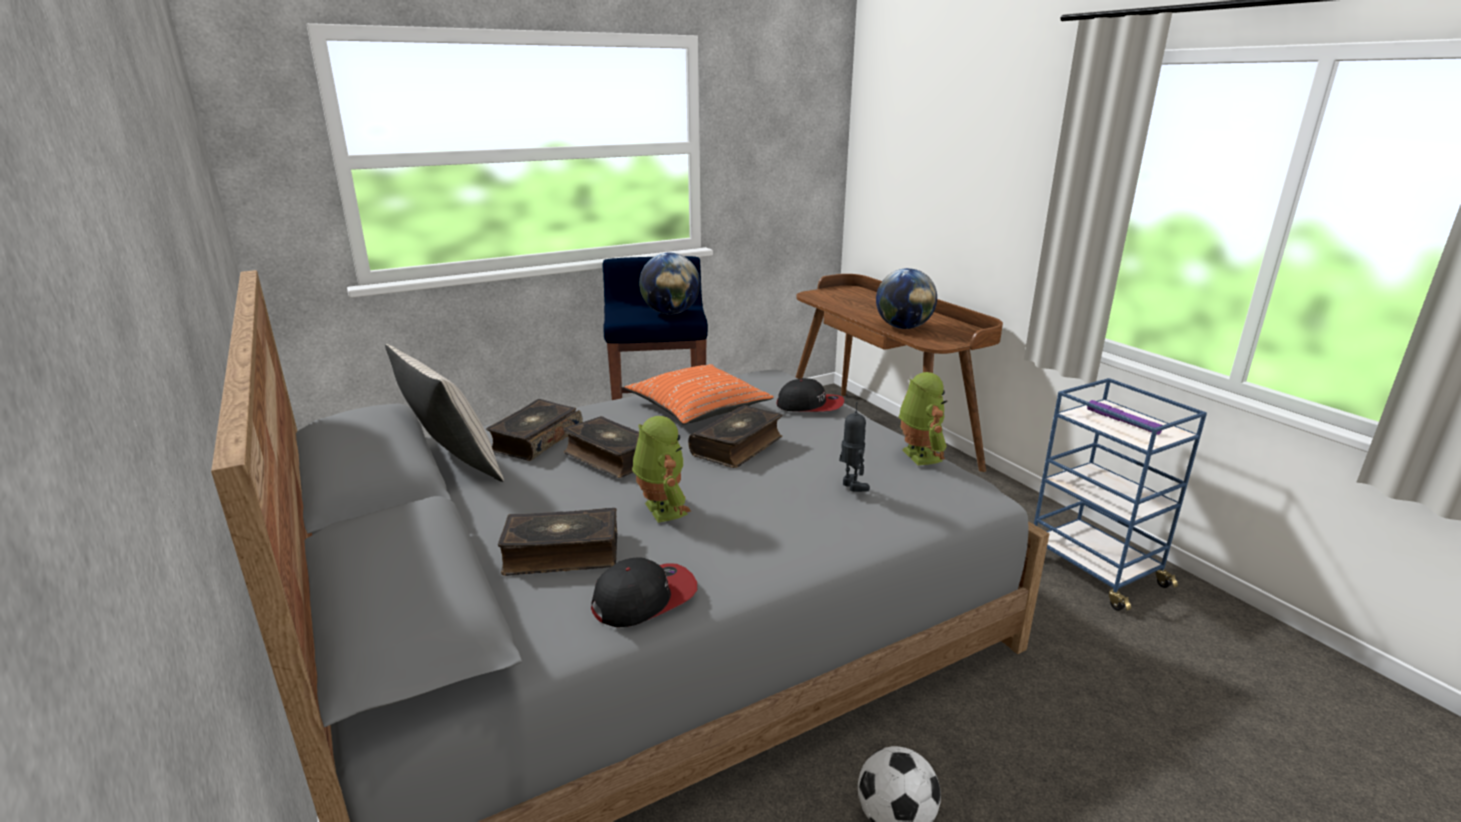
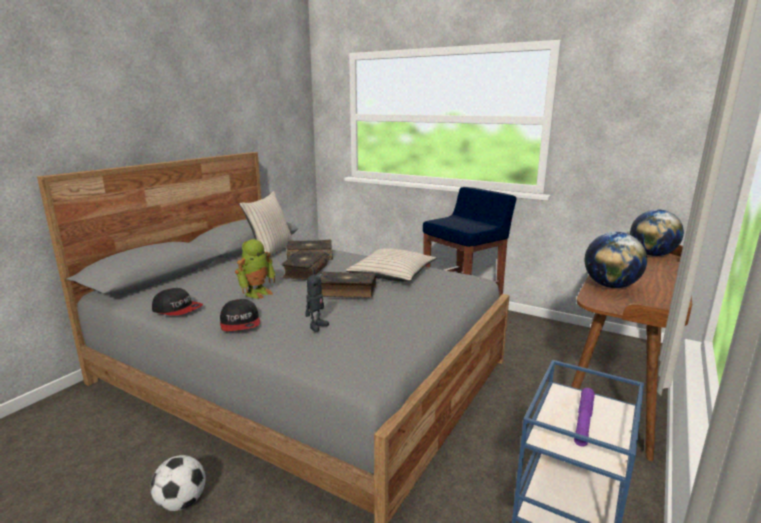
camera: 60 degrees right, 5 degrees down
(561, 553) = (208, 287): book -> none
(670, 313) = (466, 225): globe -> globe (651, 255)
(698, 407) = (392, 274): orange pillow -> beige pillow
(810, 405) = (434, 297): cap -> cap (240, 323)
(917, 456) = (395, 341): toy robot -> none

